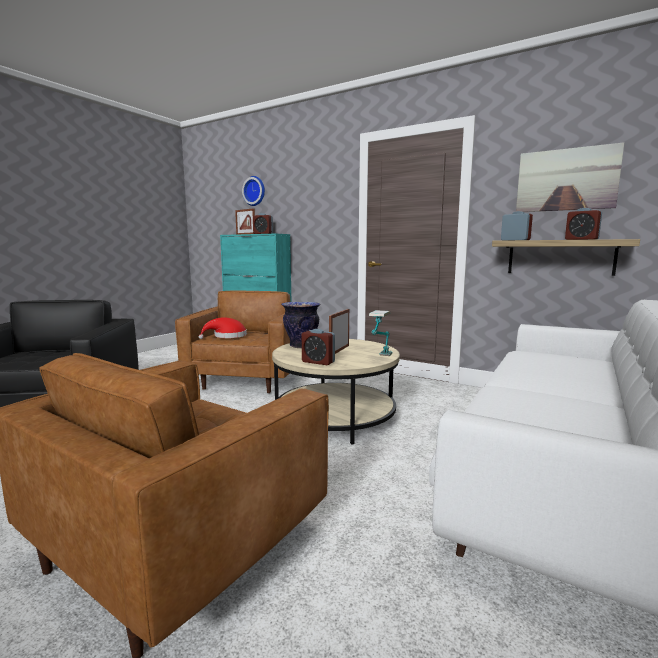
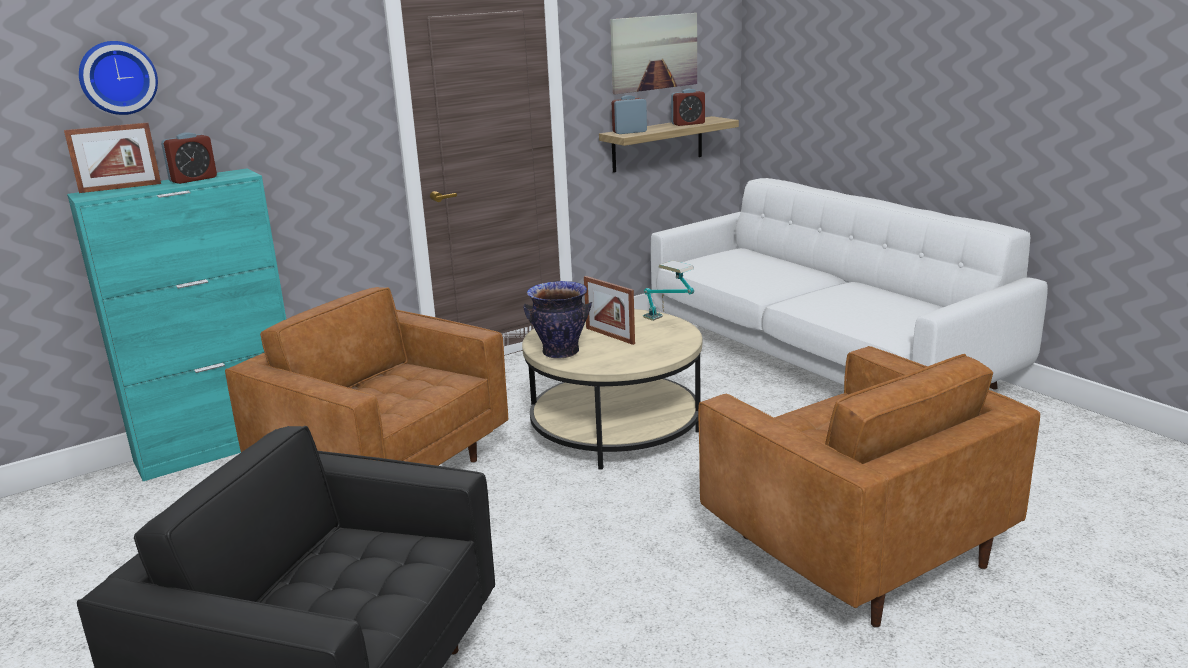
camera: 65 degrees left, 10 degrees up
(227, 336) = (396, 401): red hat -> none
(318, 362) = (657, 353): alarm clock -> none

